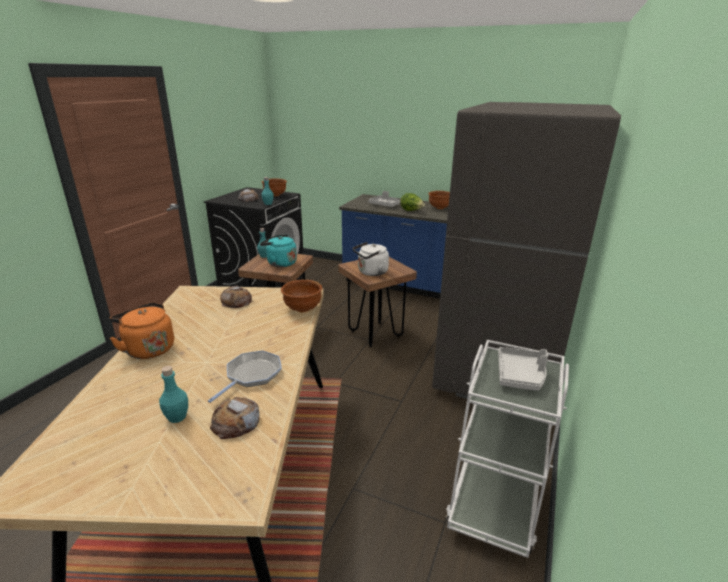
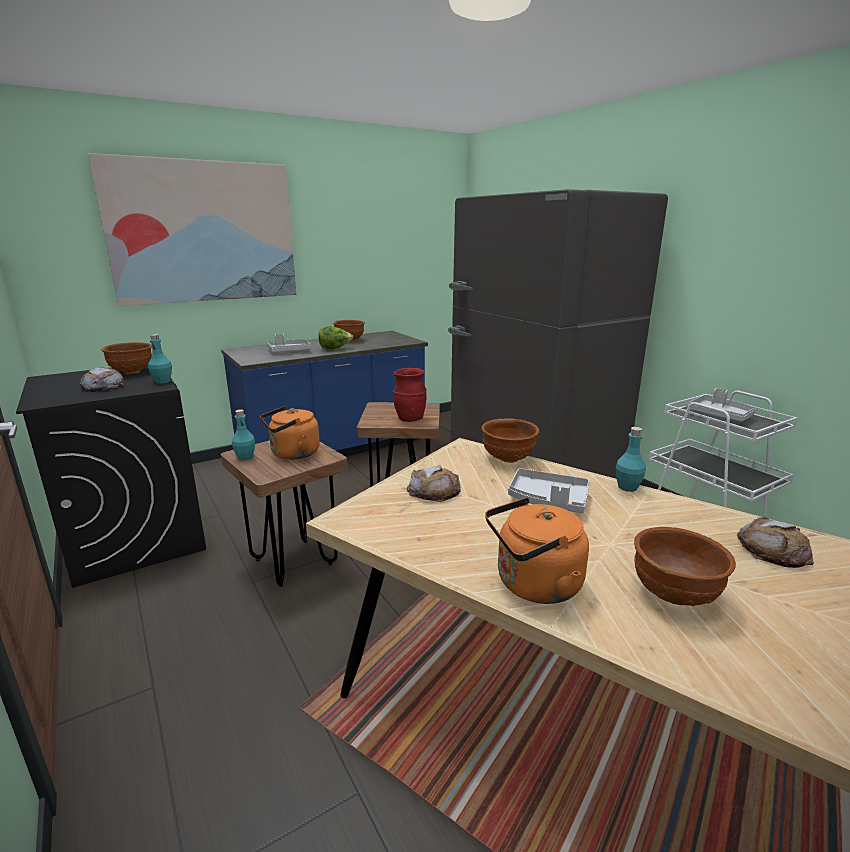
camera: 55 degrees left, 5 degrees down
(156, 390) = (675, 595): none -> brown bowl
(177, 417) = (756, 588): turquoise bottle -> turquoise bottle (627, 487)
(250, 333) = (548, 500): none -> grey tray
(251, 375) = (663, 520): frying pan -> none
(280, 263) = (292, 454): turquoise kettle -> orange kettle
(364, 115) = (204, 232): none -> picture
(371, 272) = (410, 419): white kettle -> red vase

